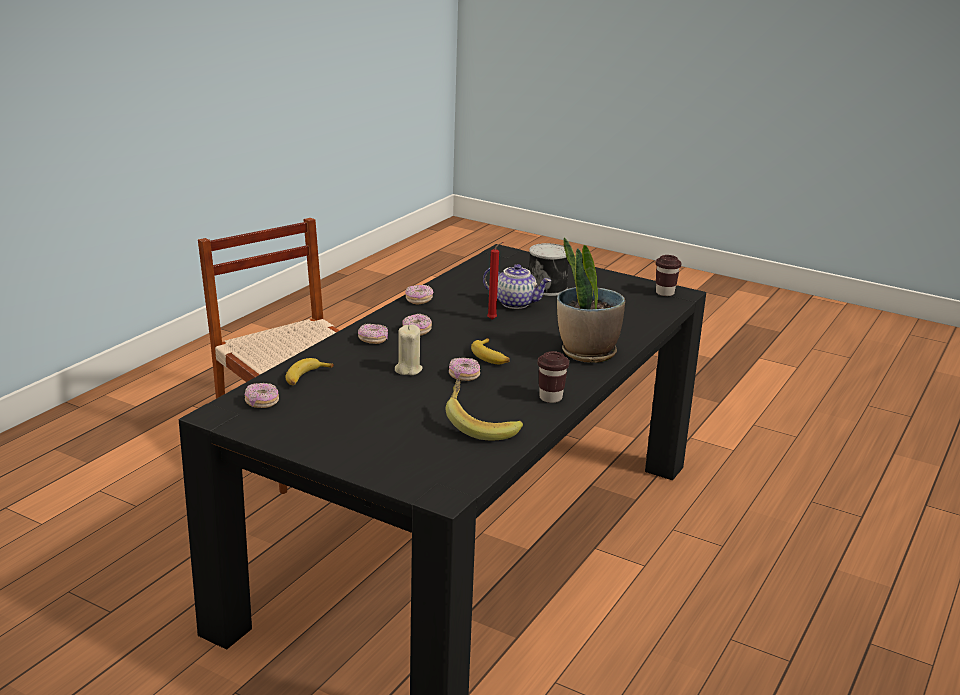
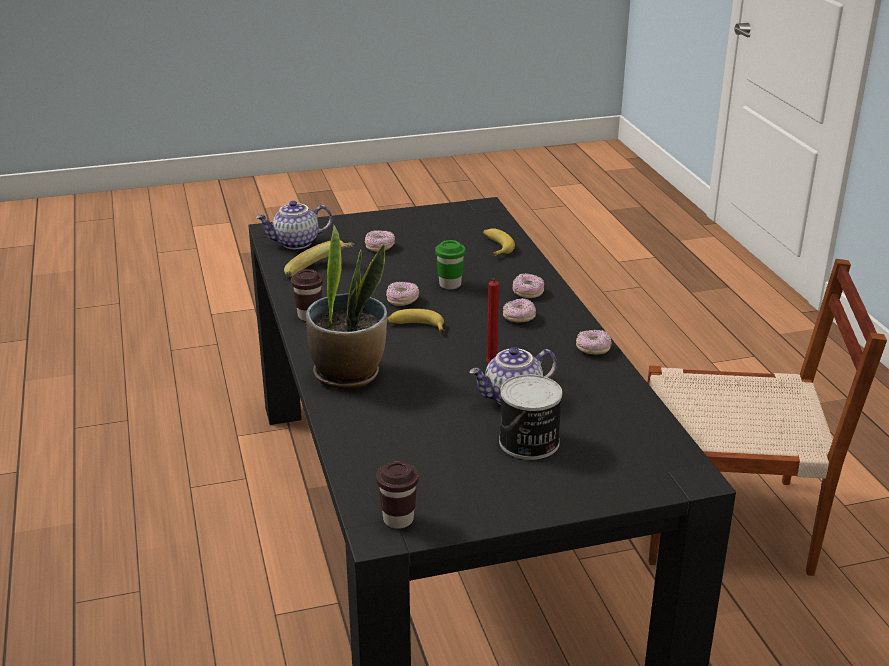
camera: 135 degrees right, 5 degrees up
(261, 402) = (479, 222): donut -> donut (379, 247)
(408, 369) = (450, 285): beige candle -> green cup
(449, 466) = (296, 243): none -> teapot

